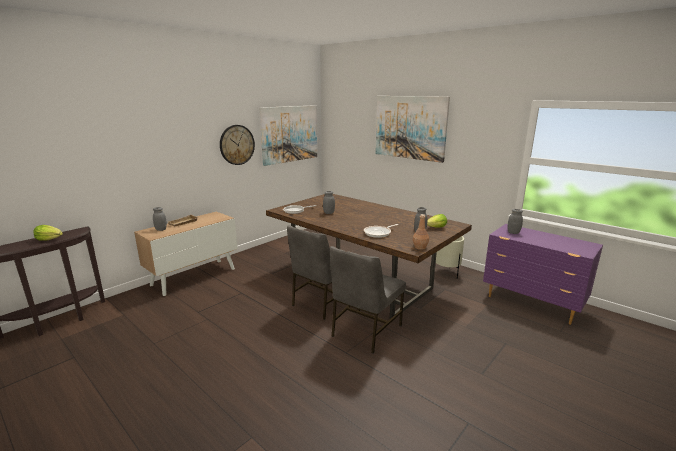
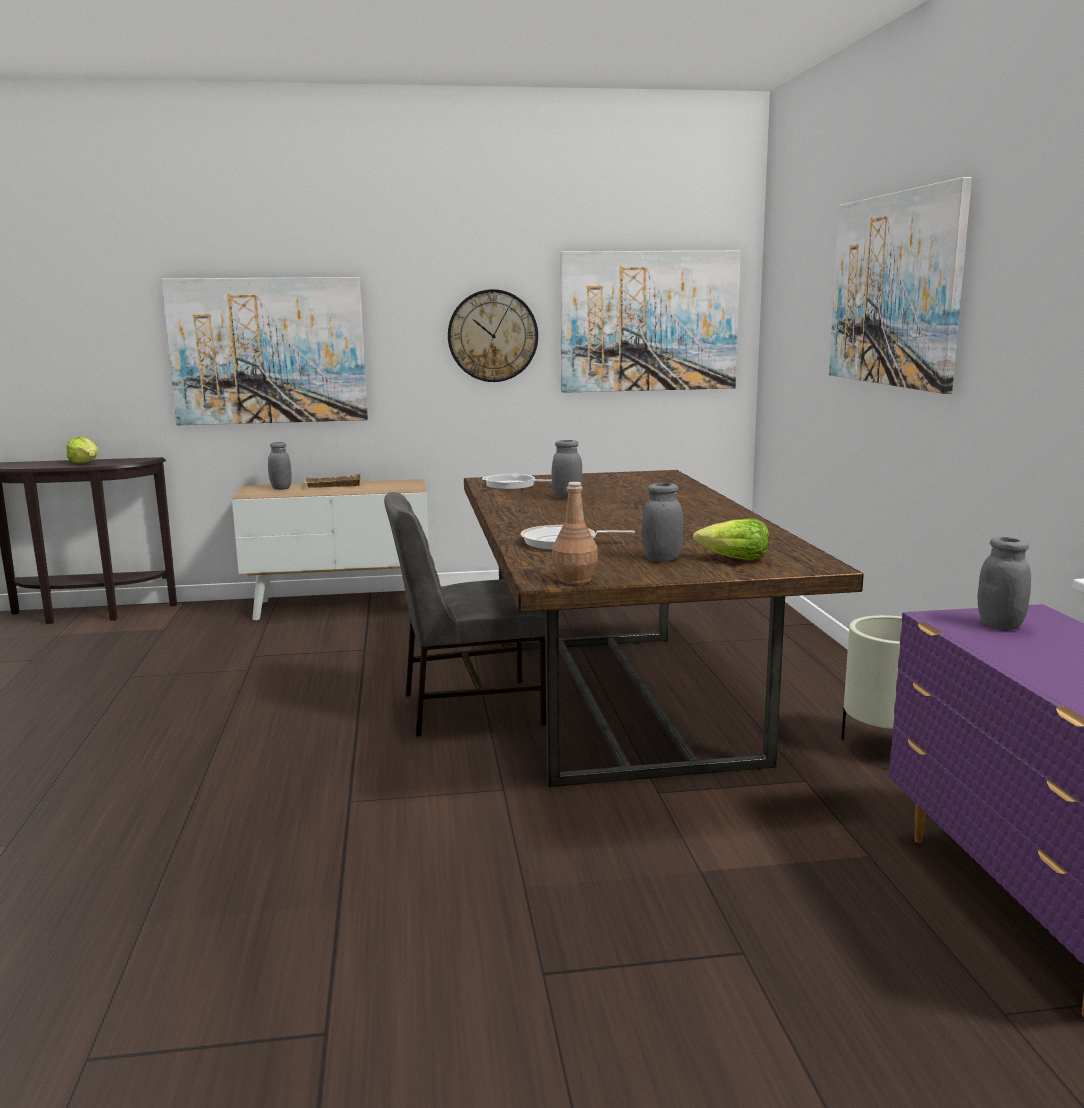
camera: 40 degrees right, 5 degrees down
(139, 162) = (268, 351): none -> picture
(365, 331) = (453, 783): grey chair -> none

